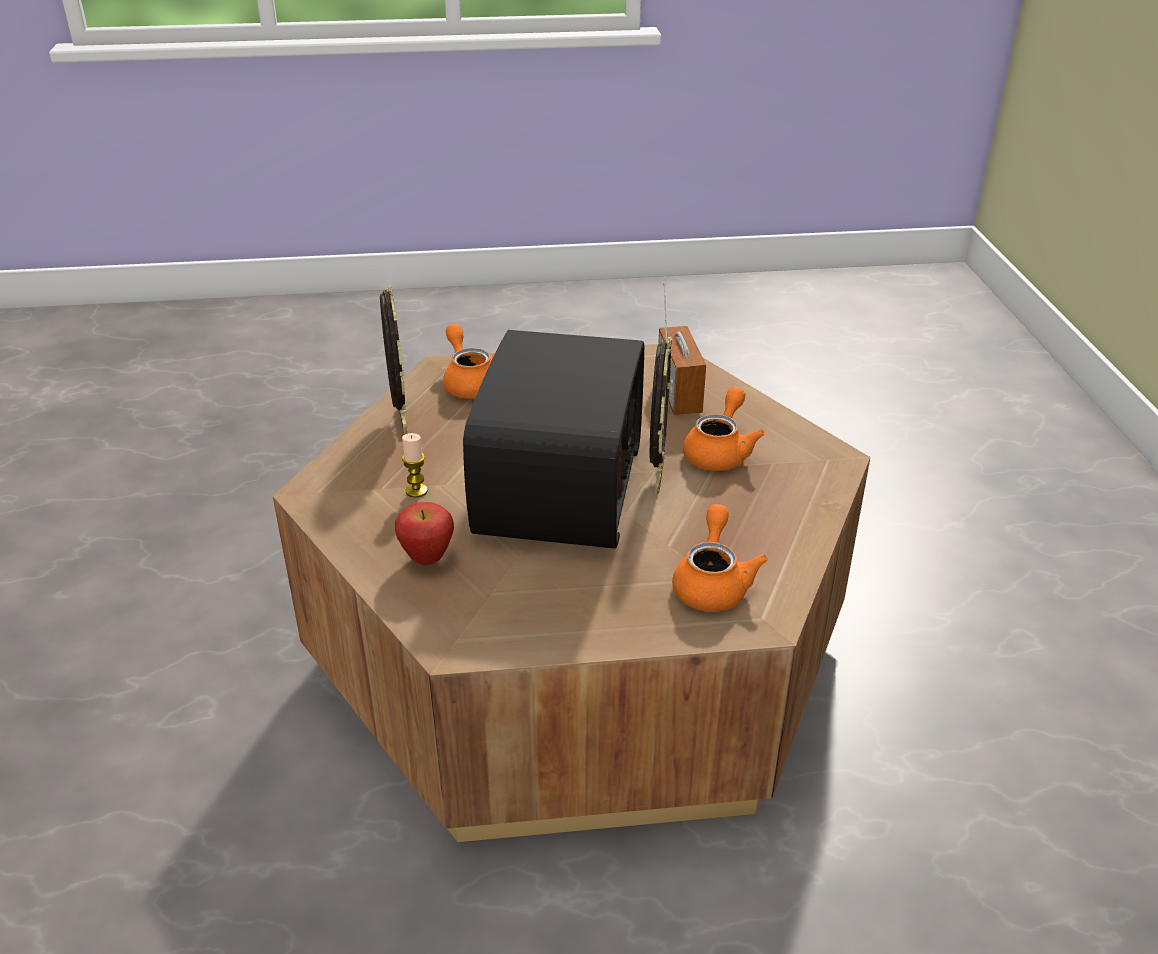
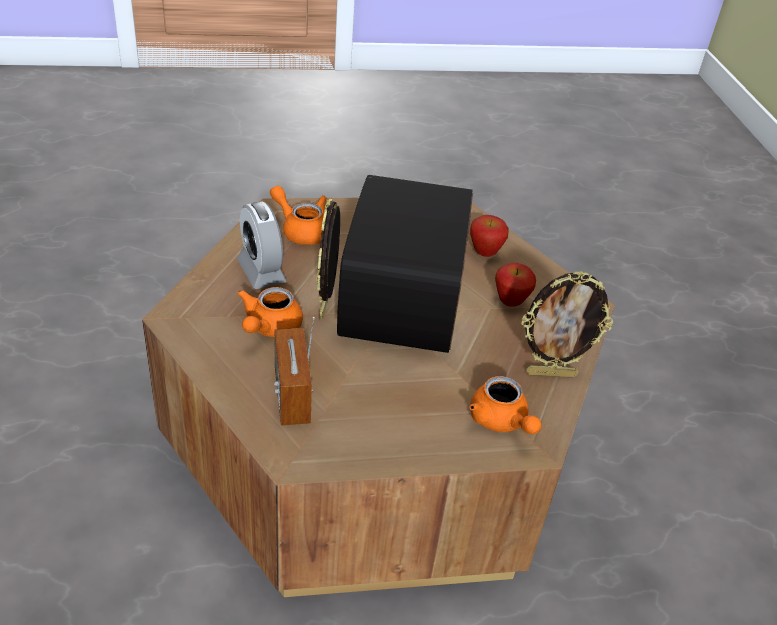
camera: 175 degrees right, 5 degrees up
(400, 420) = (551, 373): picture frame -> picture frame turned 75 degrees counterclockwise
(416, 491) = (510, 303): candle -> apple
(712, 583) = (301, 230): orange teapot -> orange teapot turned 120 degrees clockwise
(752, 516) = (261, 271): none -> alarm clock

